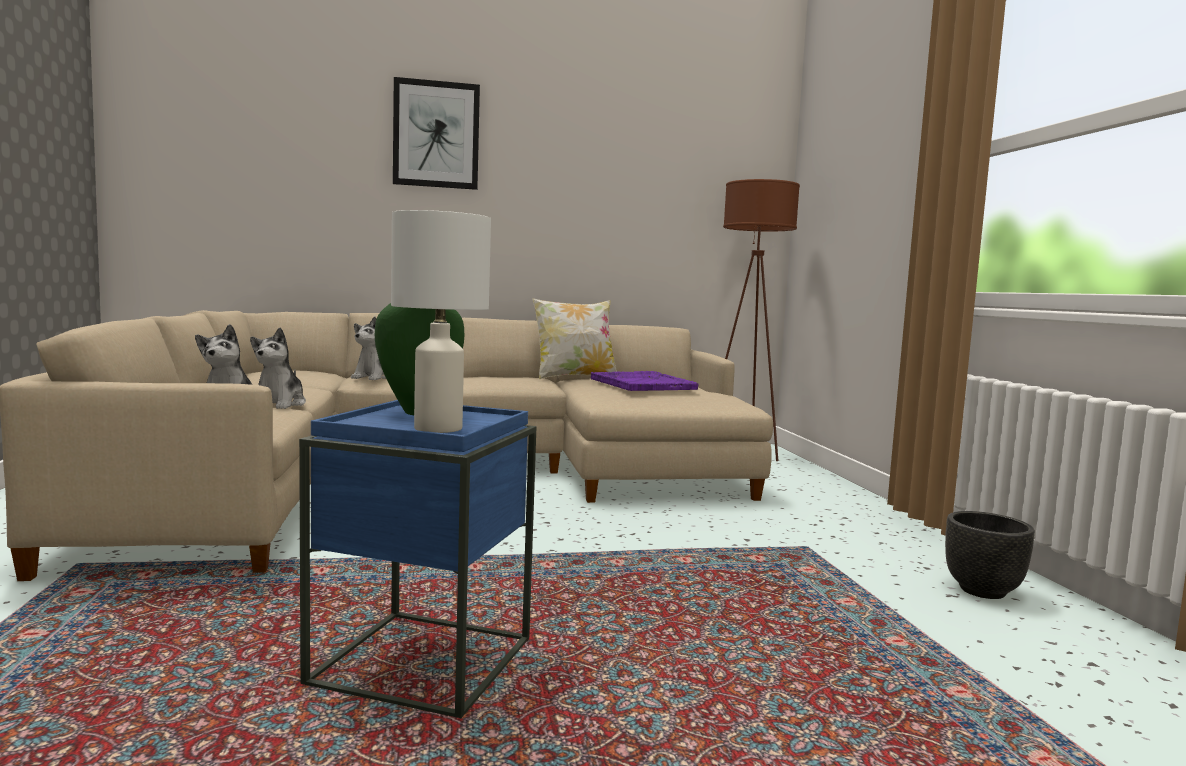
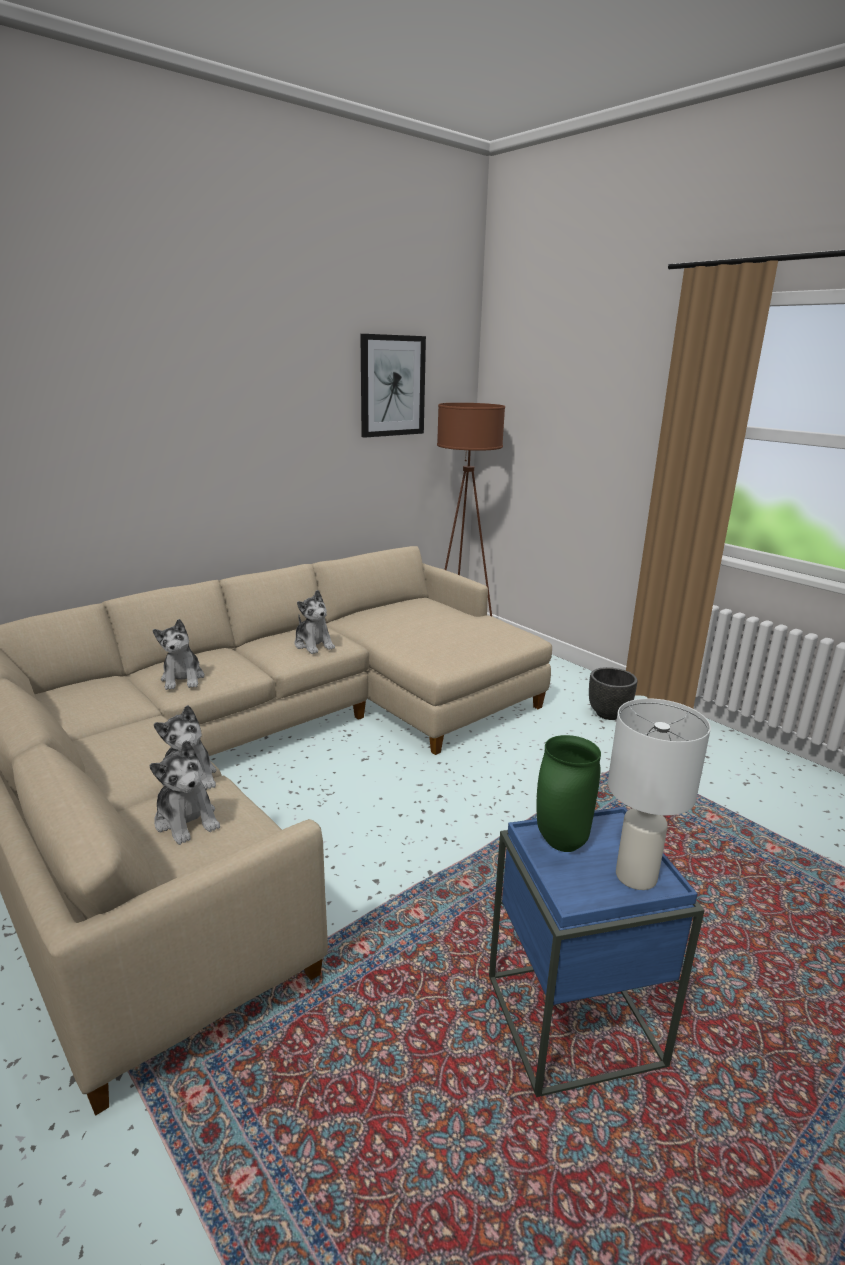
camera: 30 degrees left, 15 degrees up
(436, 134) = (156, 372): picture -> picture (392, 386)
(514, 381) = (313, 644): none -> plush toy
(574, 378) = (344, 618): pillow -> none
(642, 384) = (425, 623): purple tray -> none
(982, 591) = (754, 772): black planter -> black planter (608, 714)

